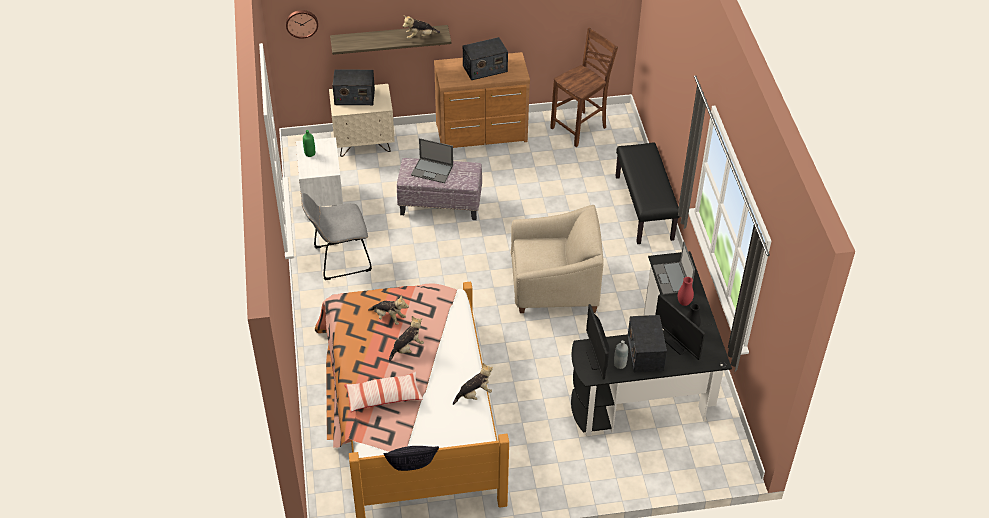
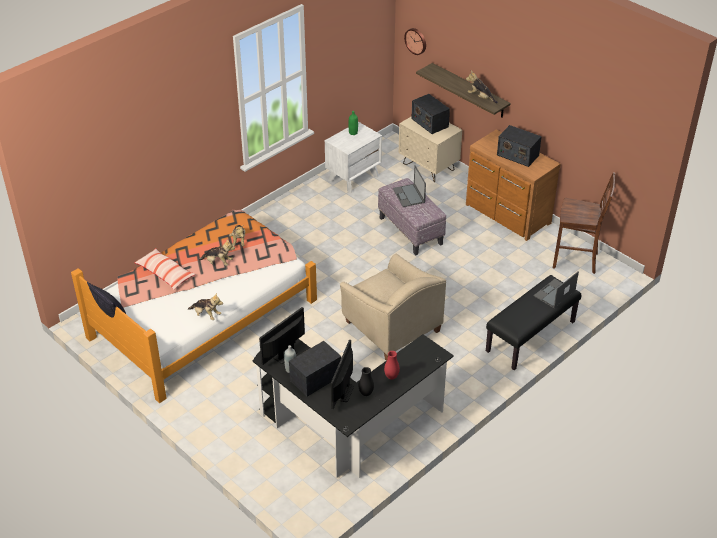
camera: 55 degrees right, 5 degrees down
(339, 260) = (307, 212): grey chair -> none
(672, 278) = (411, 358): laptop -> laptop (554, 294)

